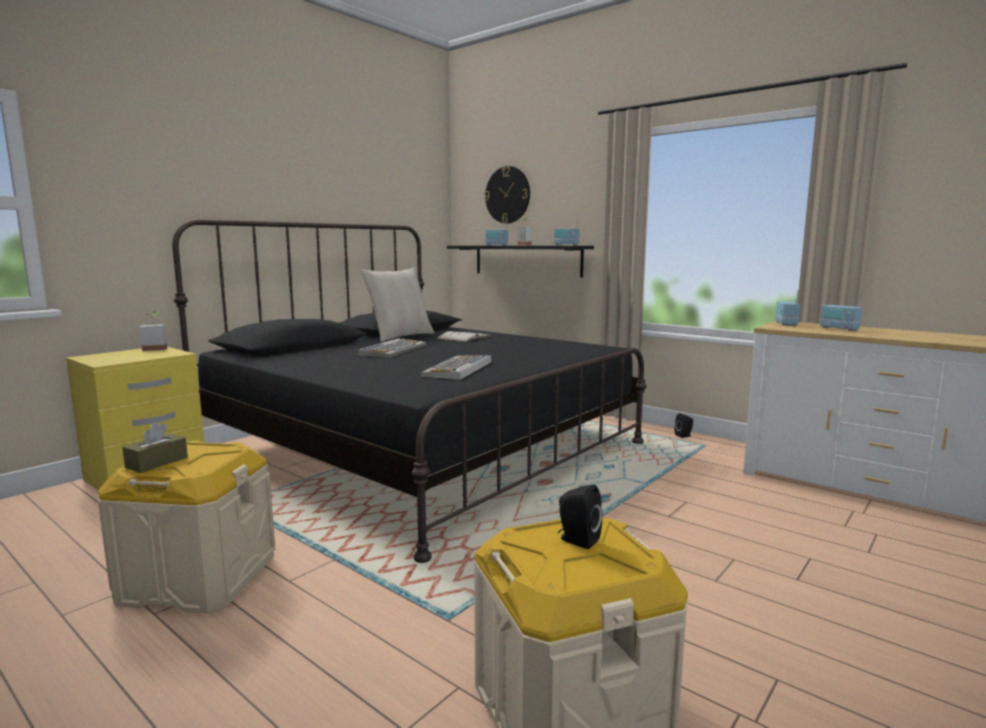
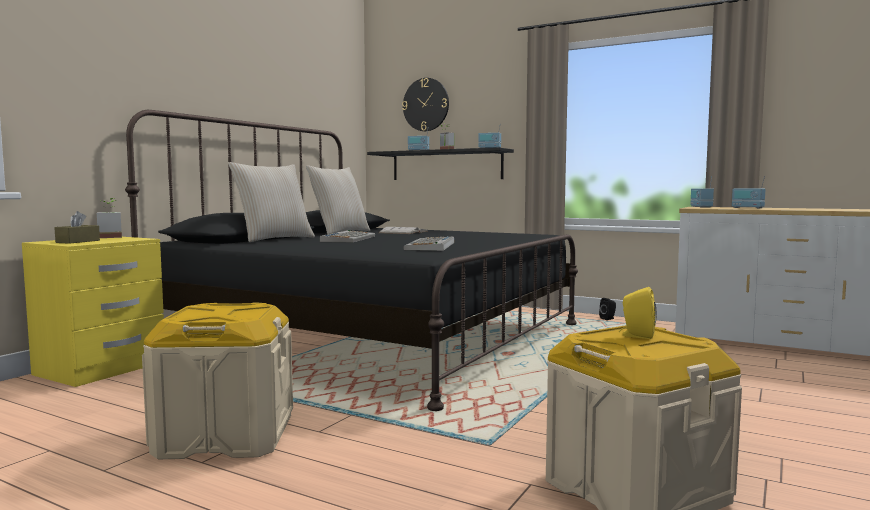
camera: 10 degrees left, 5 degrees down
(157, 462) = (196, 315): brown tissue box -> brown tissue box (78, 241)
(320, 349) = (274, 239): none -> beige pillow
(577, 540) = (636, 335): black speaker -> yellow speaker

